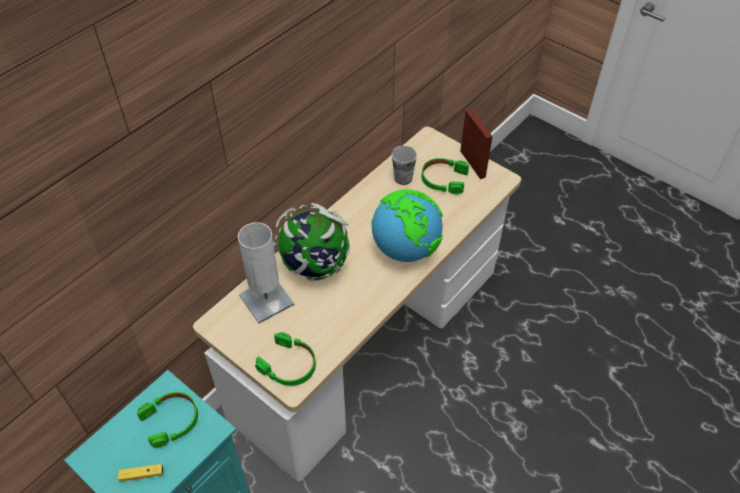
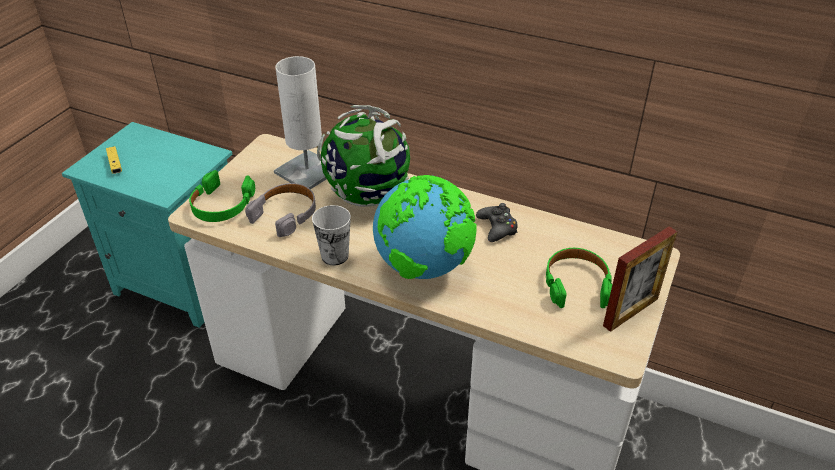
camera: 75 degrees right, 10 degrees down
(171, 420) = (173, 166): green headphones -> none
(318, 321) = (285, 214): none -> grey headphones
(378, 202) = (497, 228): none -> black game controller
(403, 178) = (554, 243): cup -> cup (335, 256)

